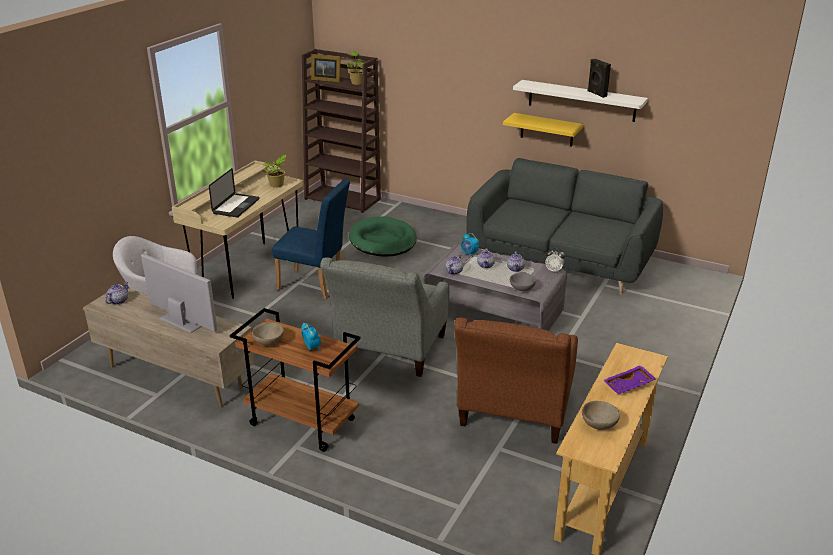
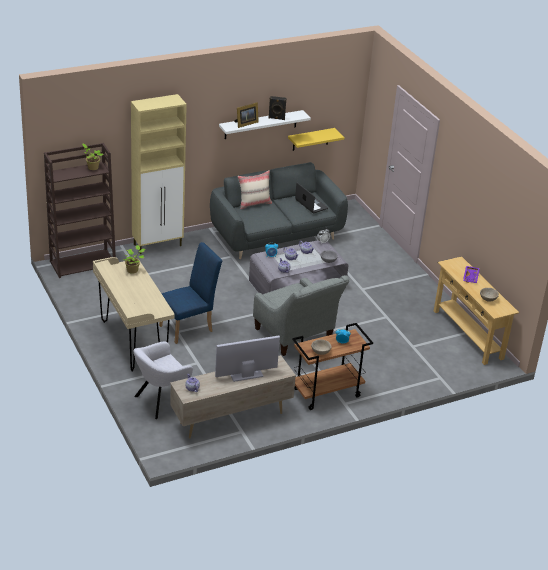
camera: 55 degrees left, 5 degrees up
(236, 206) = (145, 297): laptop -> laptop (311, 204)
(326, 80) = (66, 174): picture frame -> picture frame (245, 124)
(383, 241) = (167, 278): green dog bed -> none
(430, 215) = (158, 245): none -> beige cabinet
(513, 414) = (393, 328): brown armchair -> none
(540, 204) = (254, 203): none -> beige pillow
(547, 129) = (237, 151): yellow shelf -> yellow shelf (310, 139)

